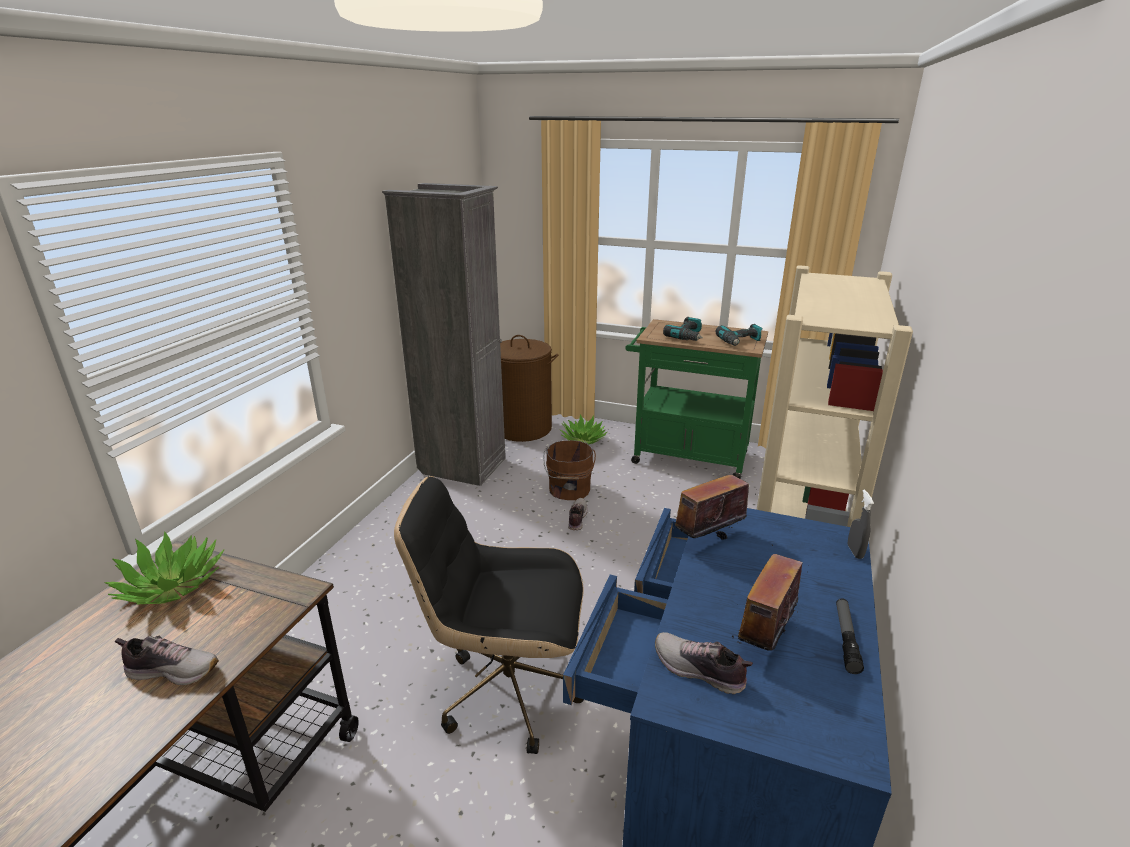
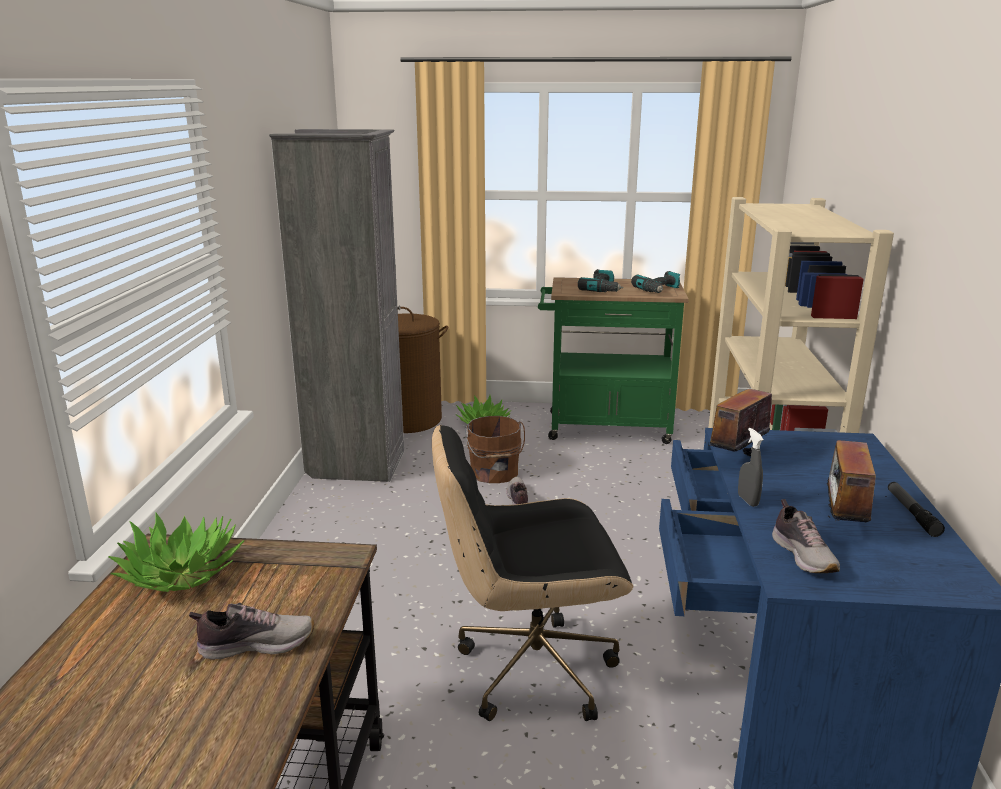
camera: 15 degrees left, 5 degrees down
(699, 671) = (804, 555): shoe -> shoe turned 120 degrees counterclockwise
(855, 551) = (874, 450): grey spray bottle -> grey spray bottle (747, 500)

